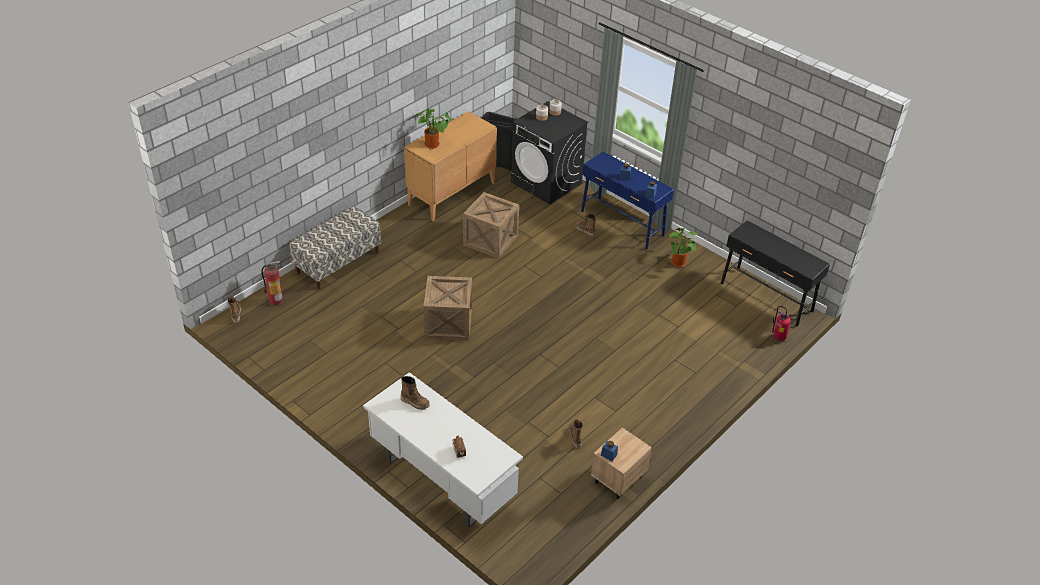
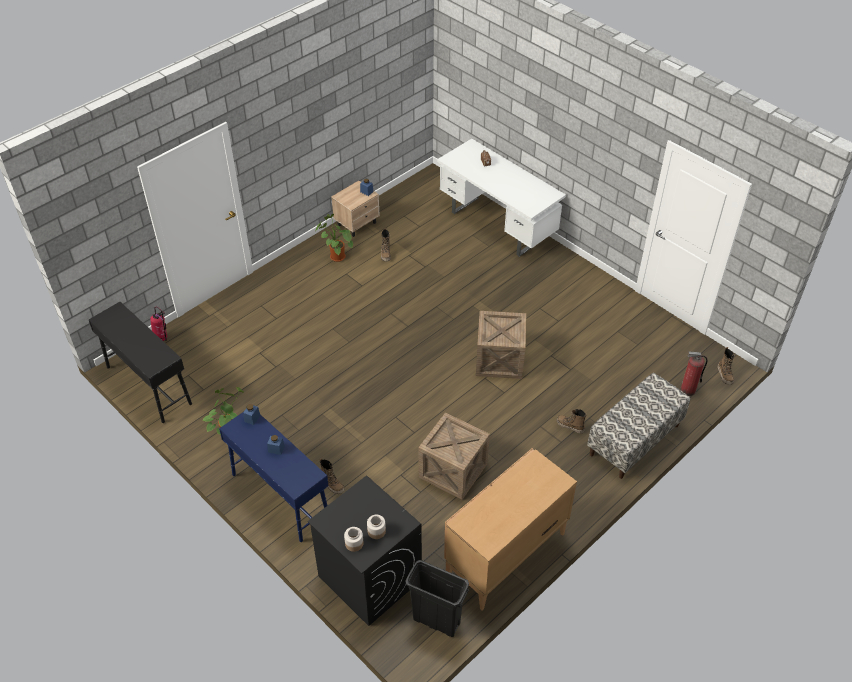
camera: 175 degrees left, 5 degrees up
(415, 402) = (523, 195): boot -> boot (570, 426)
(433, 145) = (535, 483): potted plant -> potted plant (336, 256)

